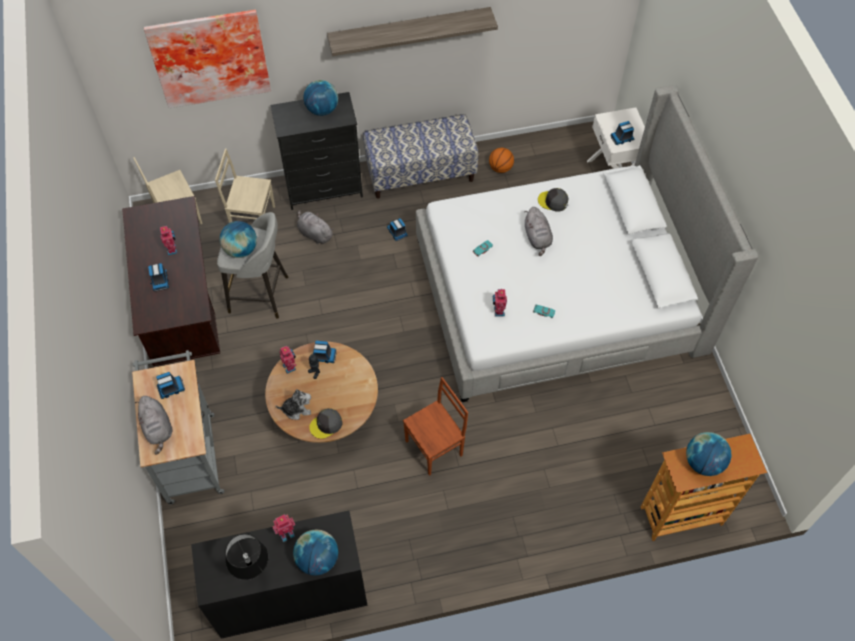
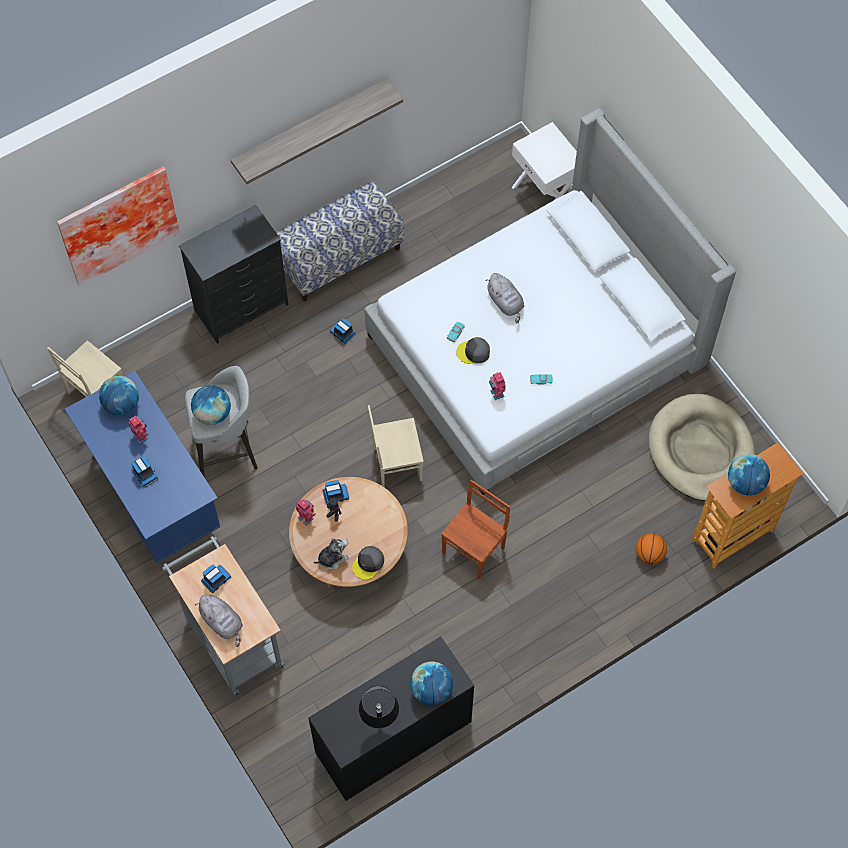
camera: 20 degrees left, 5 degrees up
(183, 310) = (153, 493): brown desk -> blue desk
(253, 218) = (180, 367): beige chair -> beige chair (396, 463)
(286, 533) = (392, 676): toy robot -> none
(314, 234) = (254, 363): grey plush toy -> none
(322, 110) = (237, 234): globe -> globe (121, 404)
(500, 168) = (423, 224): basketball -> basketball (649, 554)
(553, 201) = (506, 257): grey cap -> grey cap (473, 352)
(622, 138) = (551, 162): toy truck -> none
(677, 428) = (701, 450): none -> beige dog bed

